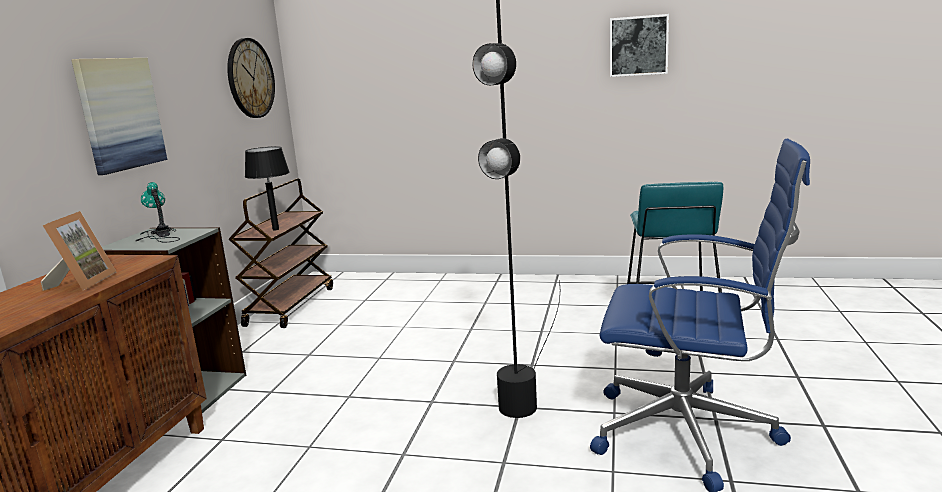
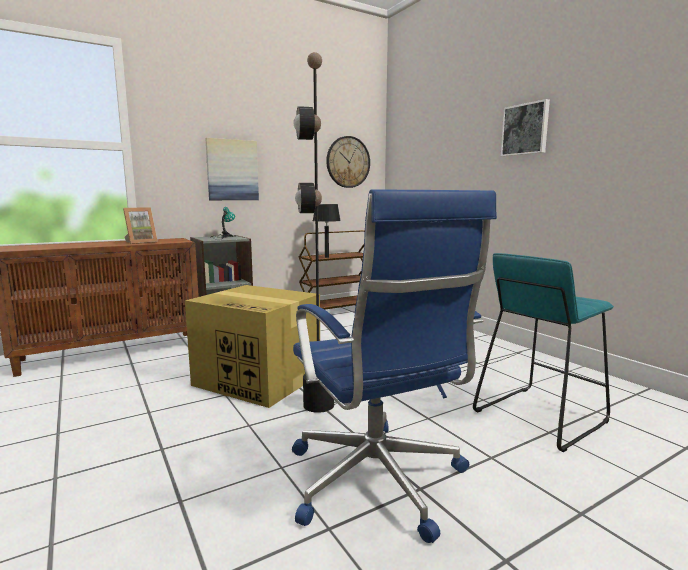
camera: 45 degrees right, 5 degrees down
(399, 419) = (259, 379): none -> cardboard box
(638, 46) = (631, 130): picture -> picture (525, 129)

